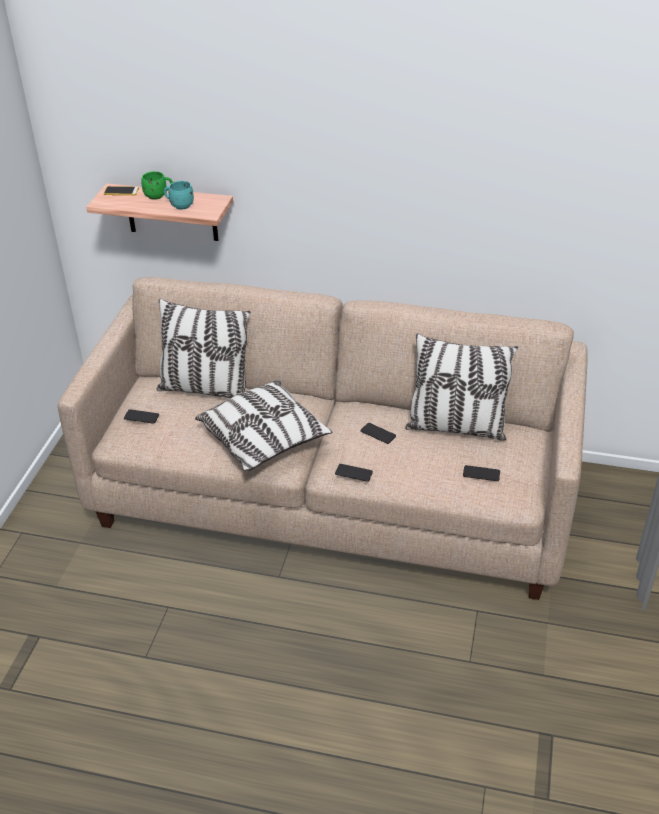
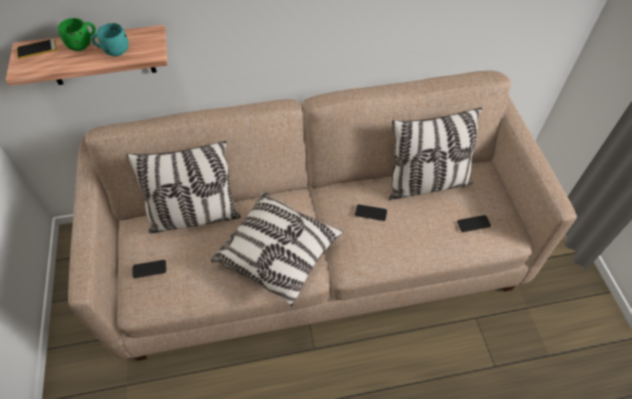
camera: 25 degrees left, 15 degrees up
(353, 473) = (373, 261): phone -> none

